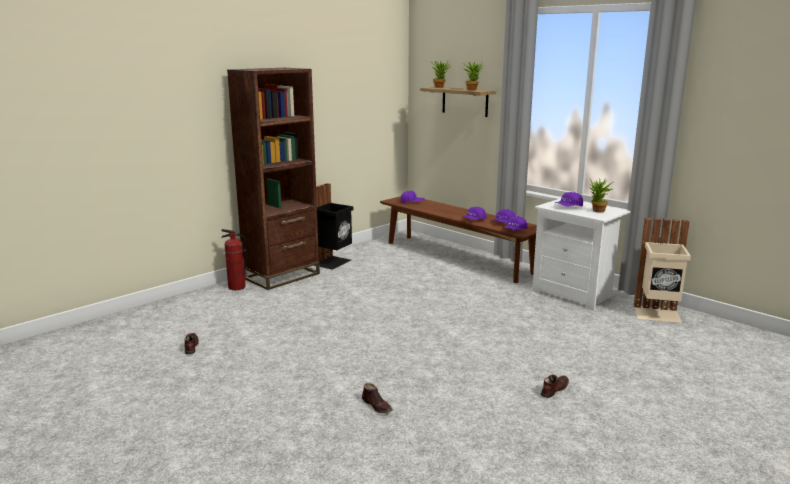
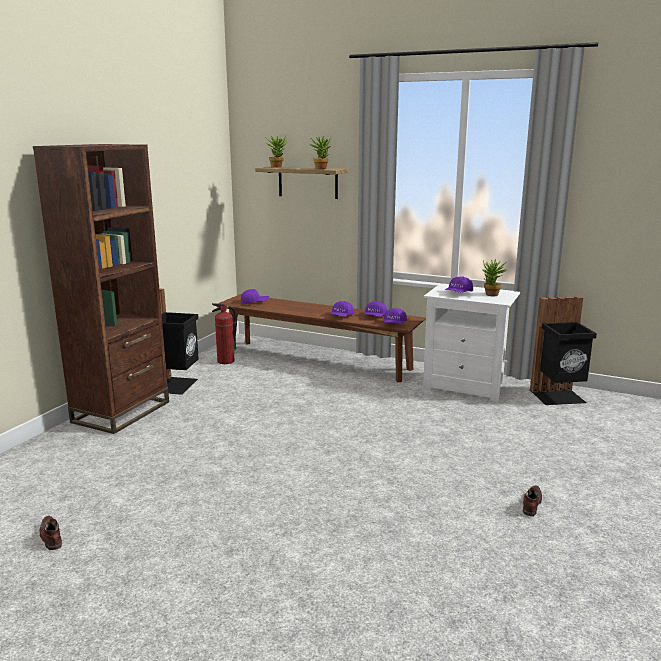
camera: 20 degrees left, 0 degrees up
(236, 287) = (68, 437): fire extinguisher -> fire extinguisher (225, 361)
(377, 406) = (358, 571): brown shoe -> none
(658, 314) = (559, 397): beige trash can -> black trash can

